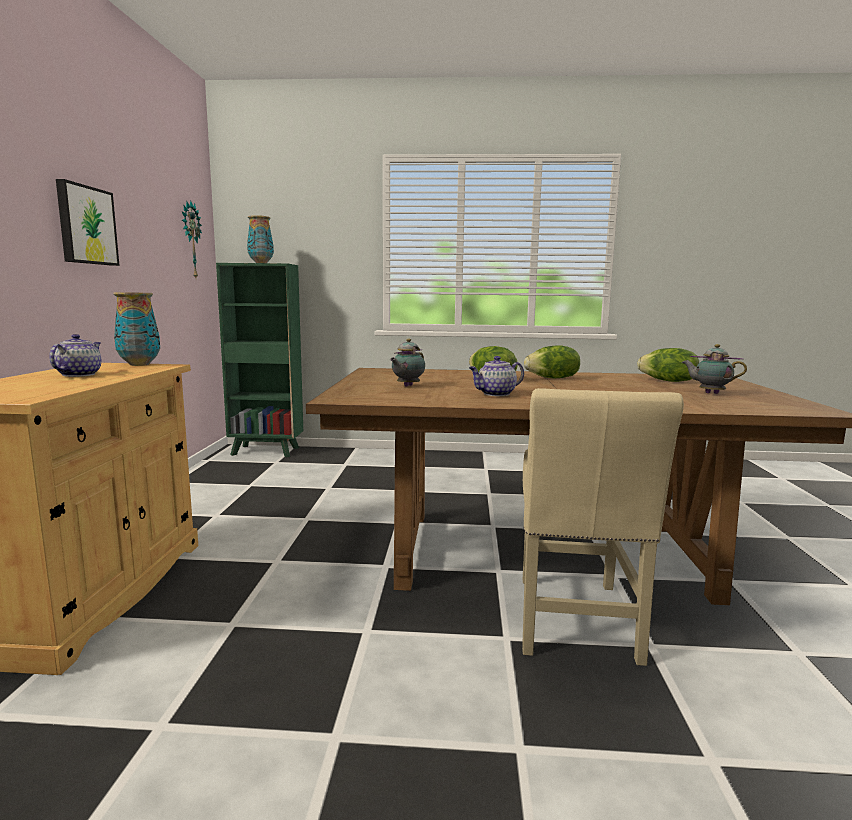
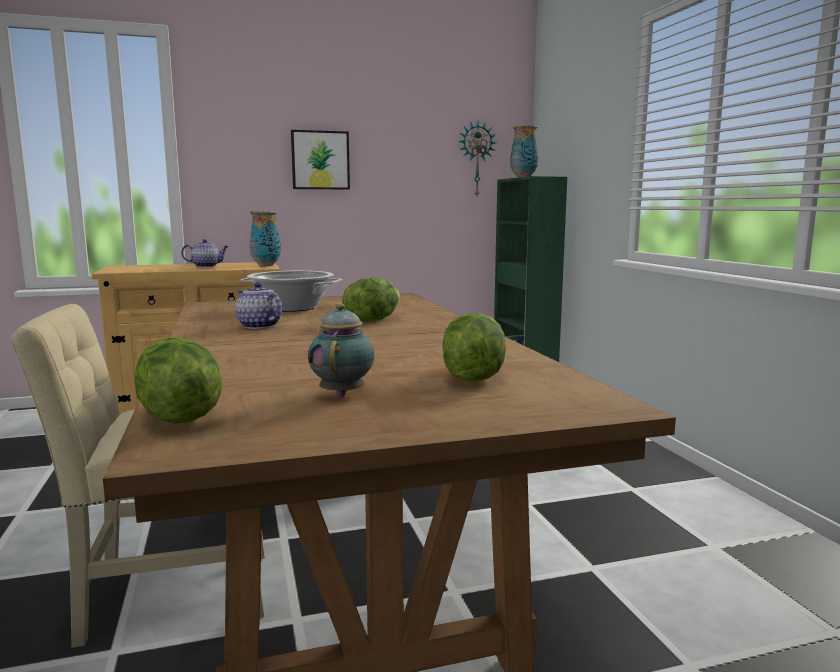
camera: 70 degrees right, 0 degrees up
(407, 386) = (292, 308): teapot -> cooking pot
(553, 378) = (417, 334): lettuce -> lettuce (177, 416)

